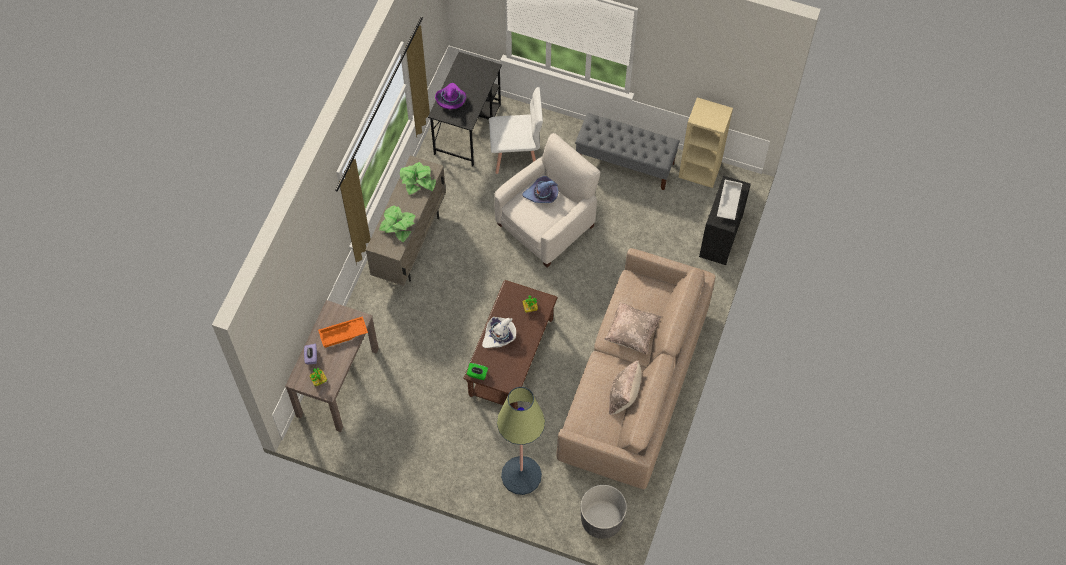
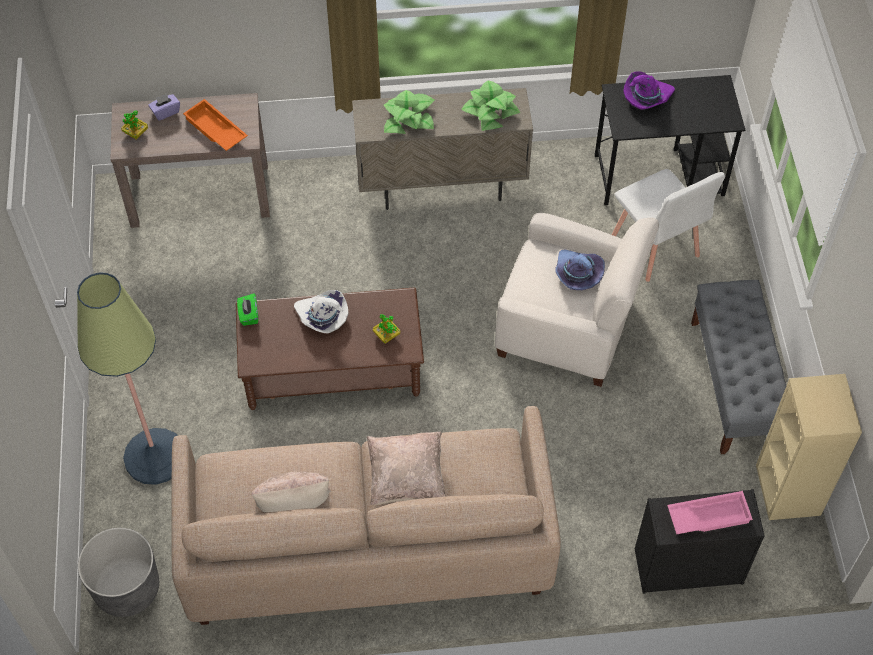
camera: 65 degrees right, 5 degrees down
(728, 202) = (708, 515): white tray -> pink tray

